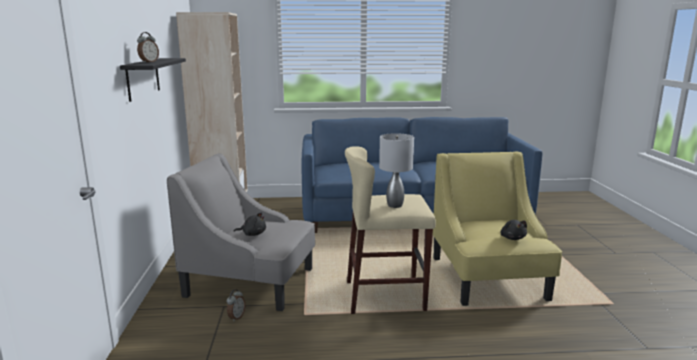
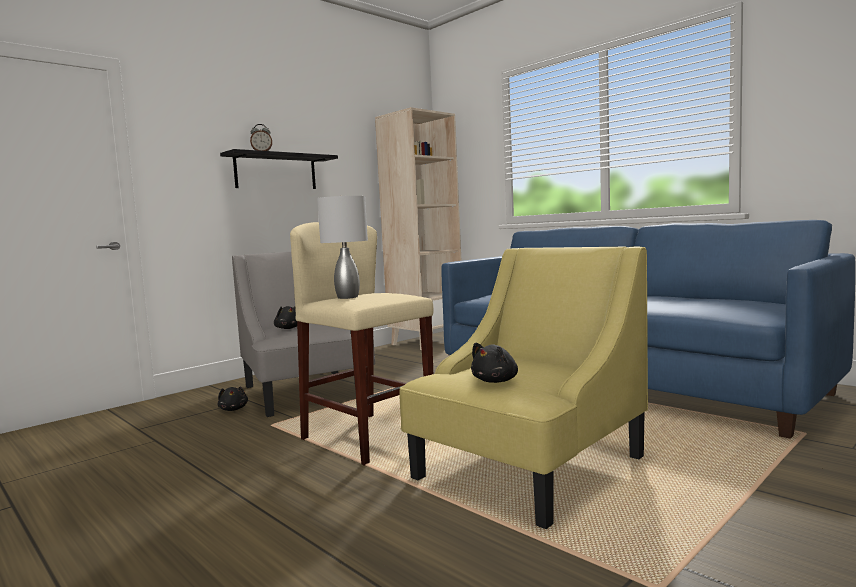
camera: 50 degrees right, 10 degrees down
(236, 317) = (233, 409): alarm clock -> black plush toy

